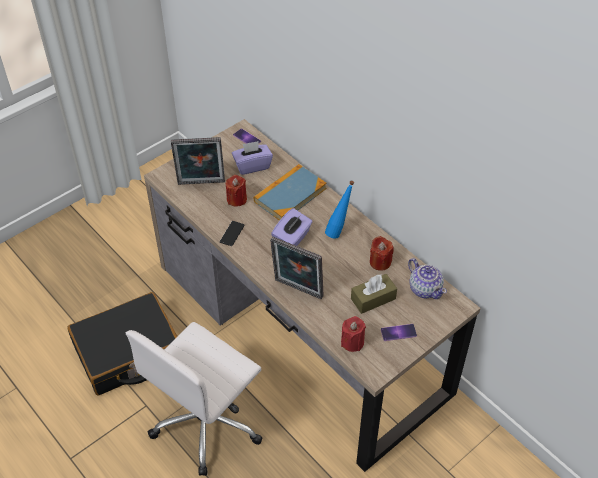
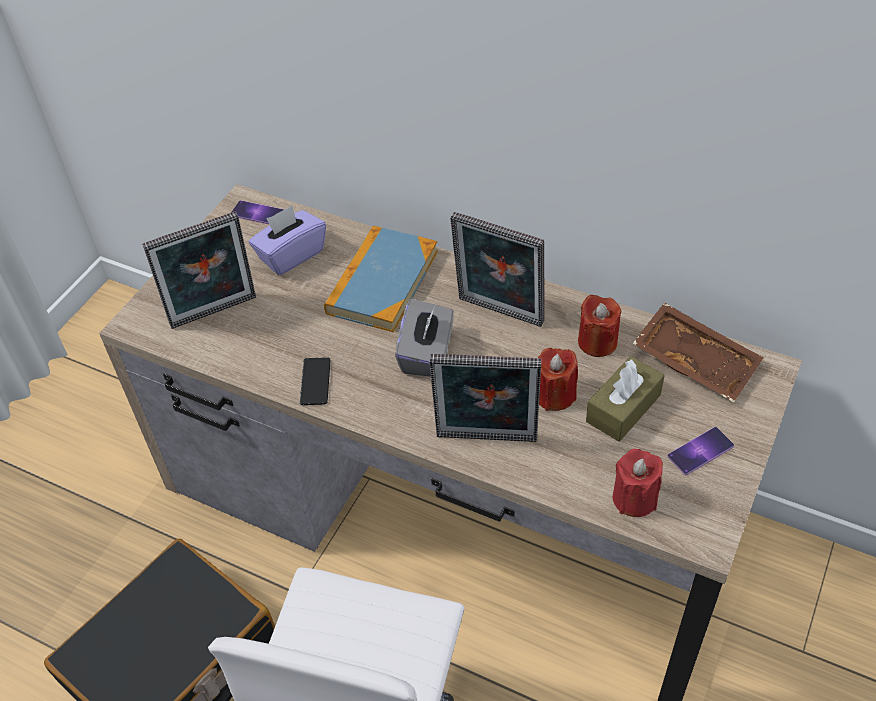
camera: 20 degrees left, 0 degrees up
(236, 199) = (293, 319): red candle -> red candle (554, 395)
(292, 239) = (427, 354): purple tissue box -> grey tissue box
(338, 231) = (498, 314): blue bottle -> picture frame
(425, 289) = (696, 360): teapot -> brown tray

